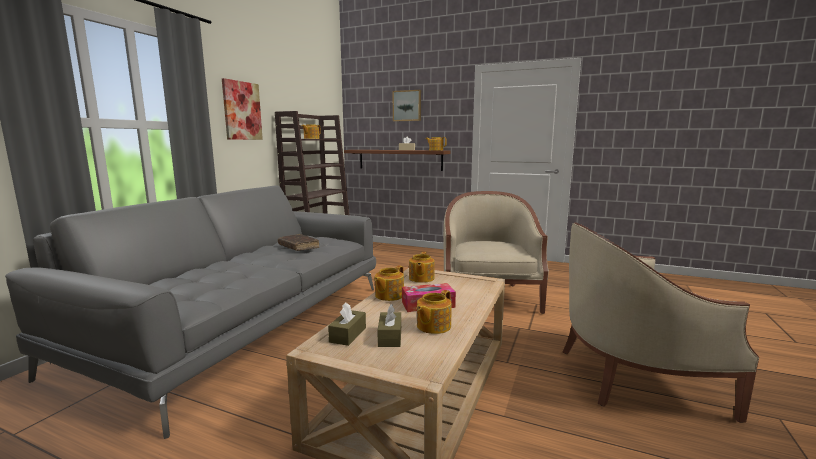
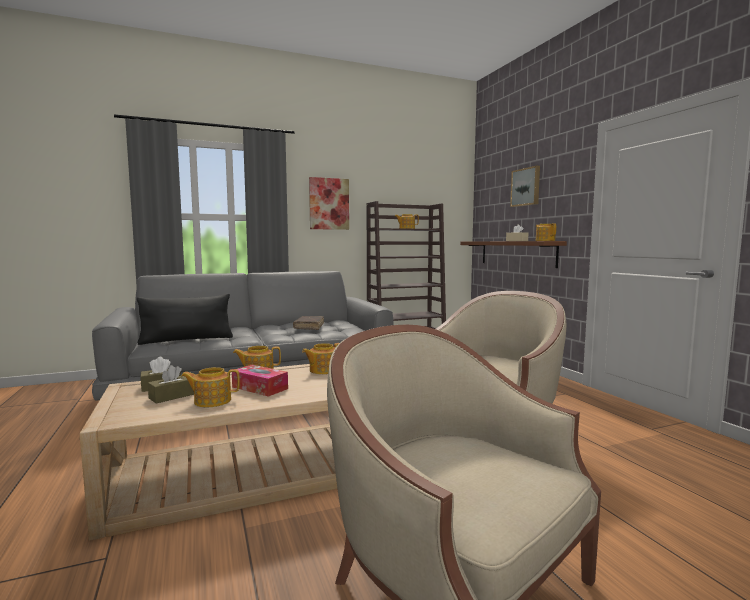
camera: 45 degrees right, 5 degrees down
(209, 289) = (187, 340): none -> black pillow

